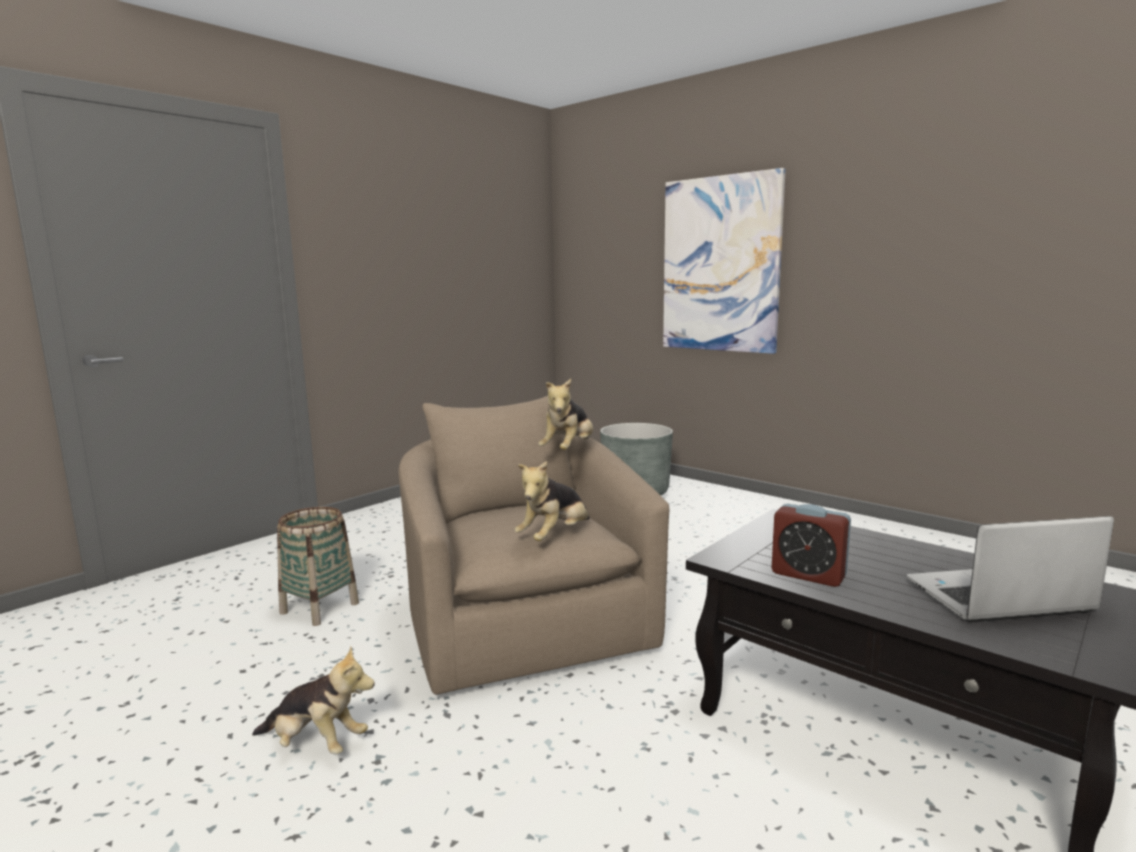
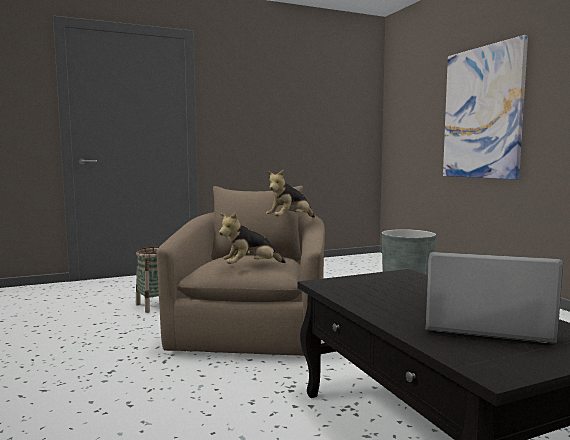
camera: 25 degrees right, 5 degrees down
(316, 744) = (92, 359): plush toy -> none
(808, 575) = (362, 297): alarm clock -> none

